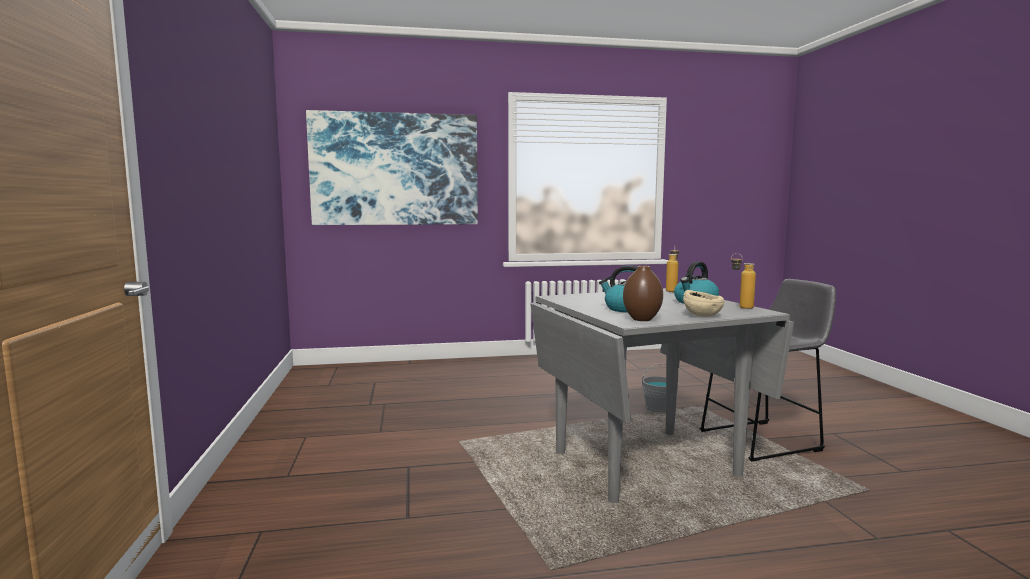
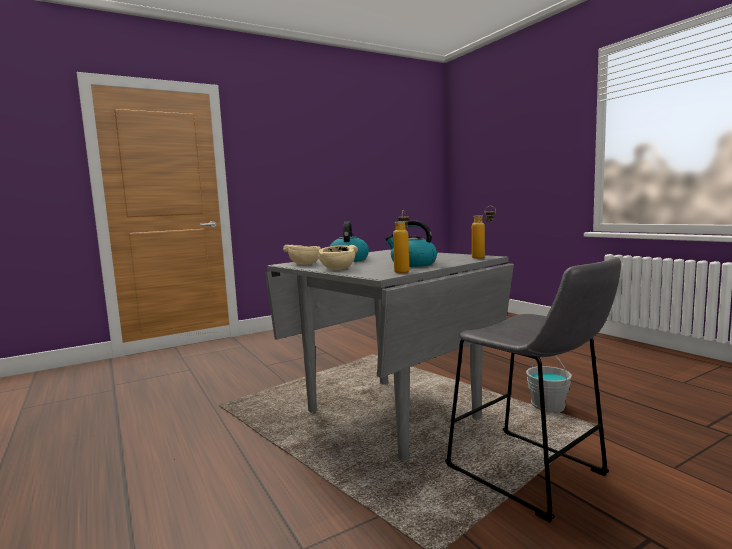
camera: 70 degrees right, 0 degrees up
(395, 169) = (505, 149): picture -> none
(642, 319) = (305, 264): brown vase -> beige bowl

